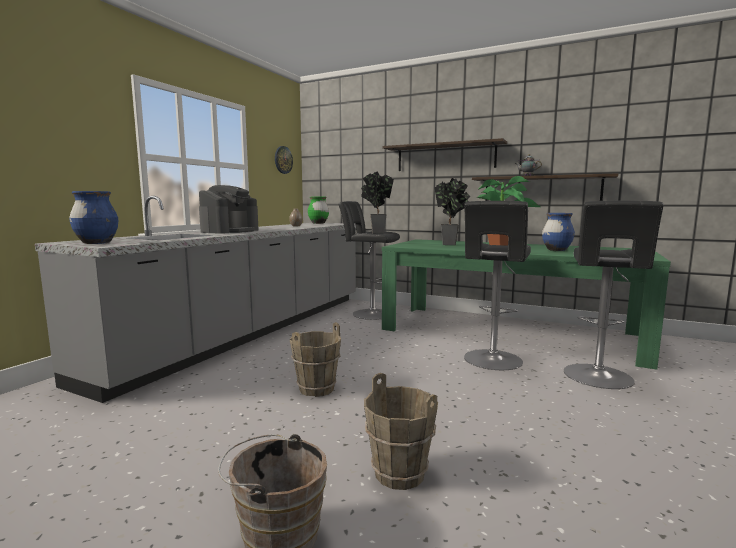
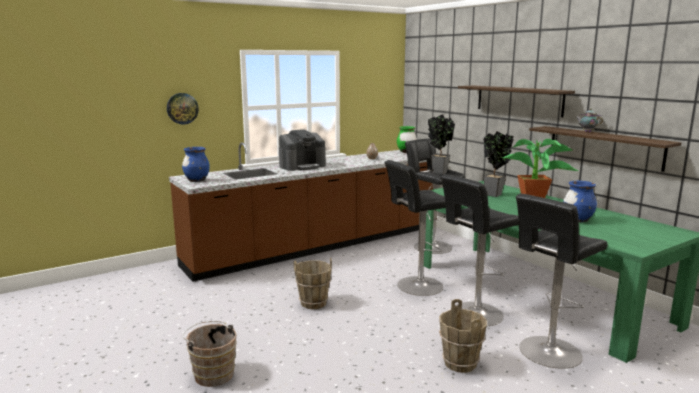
camera: 30 degrees right, 5 degrees up
(253, 331) = (320, 246): grey counter -> brown counter
(283, 160) = (380, 91): wall clock -> wall clock (182, 108)
(399, 474) = (300, 367): brown bucket -> brown bucket (459, 363)
(405, 348) = (417, 286): none -> black stool

